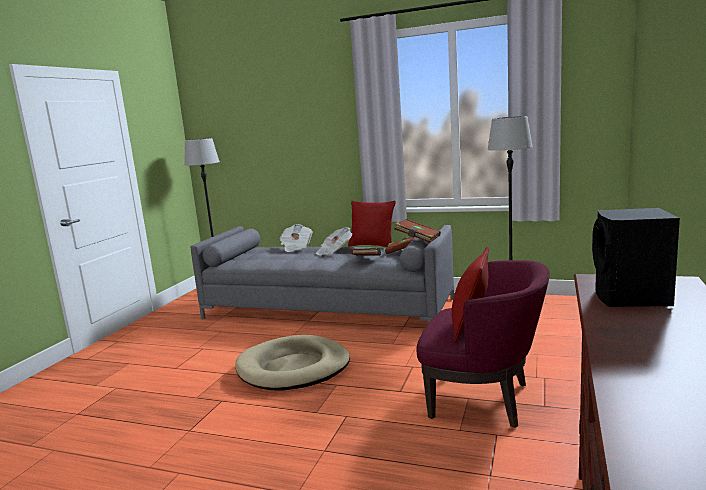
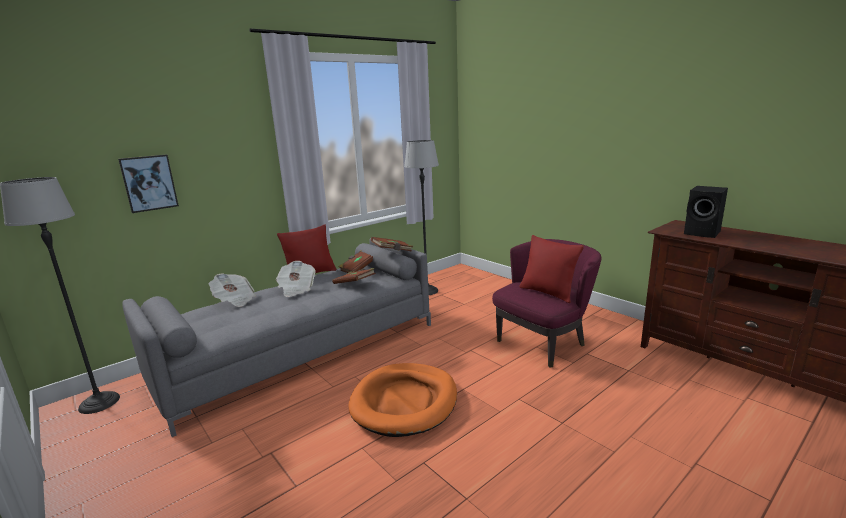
camera: 60 degrees left, 5 degrees up
(270, 147) = (149, 183): none -> picture
(293, 367) = (404, 402): beige dog bed -> orange dog bed

